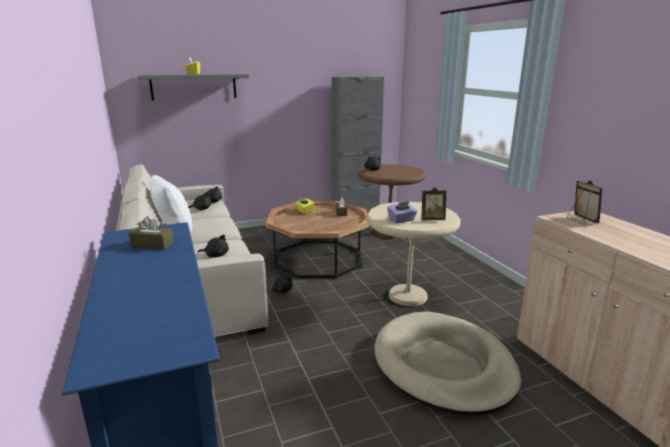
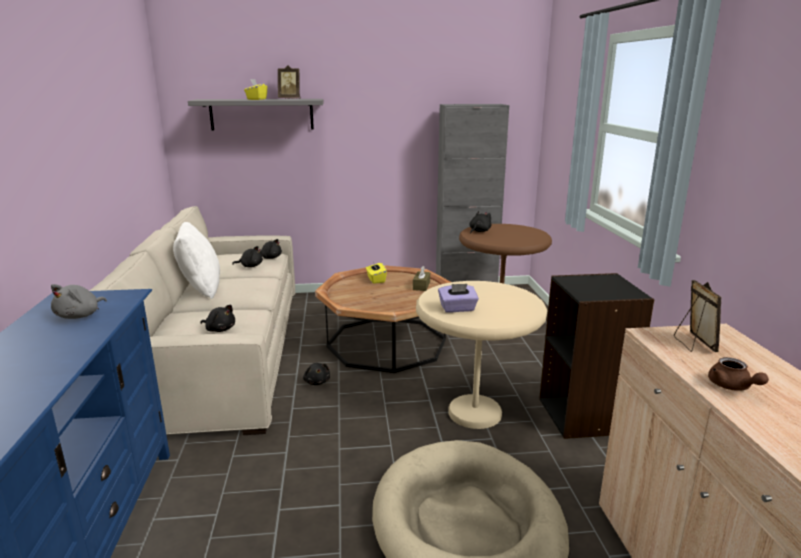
camera: 15 degrees right, 0 degrees up
(152, 245) = (80, 316): brown tissue box -> grey plush toy
(432, 219) = (501, 312): picture frame -> picture frame (290, 99)
(478, 288) = (584, 415): none -> black bookcase
(620, 240) = (732, 387): none -> brown teapot

